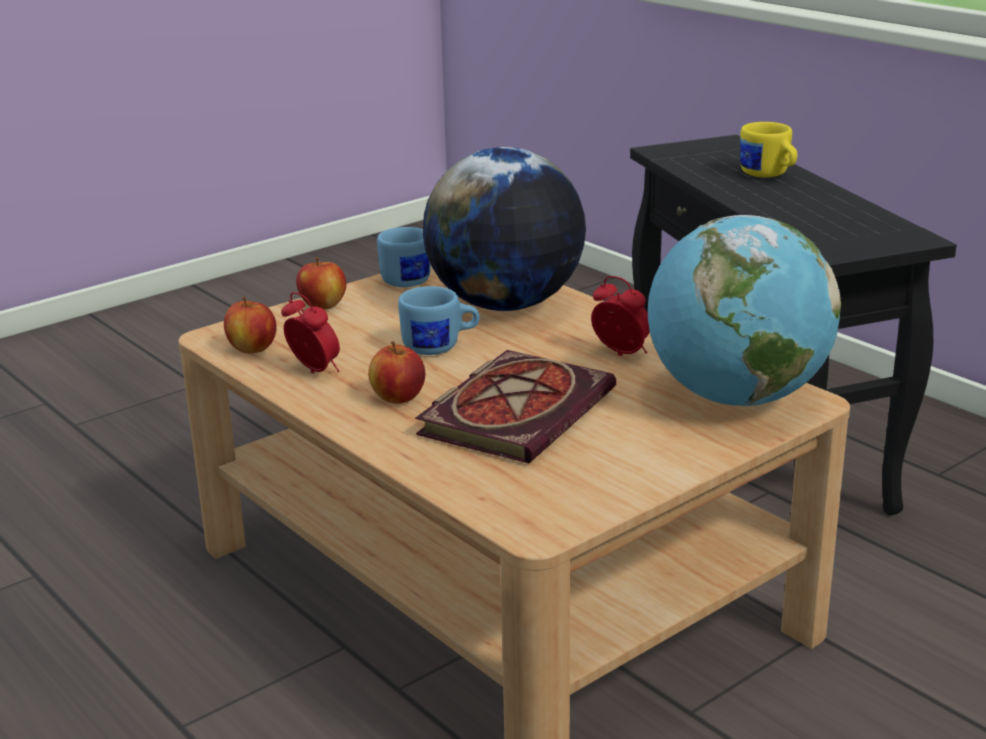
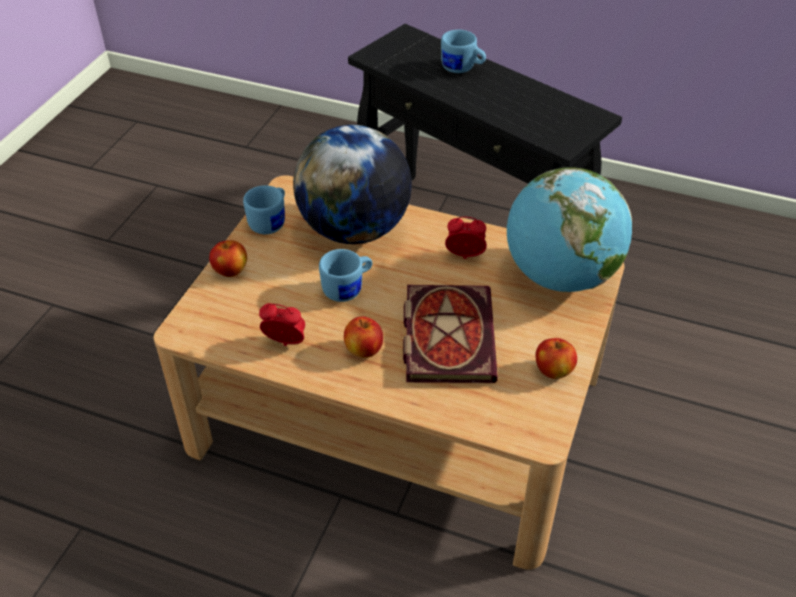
camera: 30 degrees left, 20 degrees up
(252, 349) = (221, 335): apple -> apple (553, 371)
(768, 175) = (462, 69): yellow mug -> blue mug

